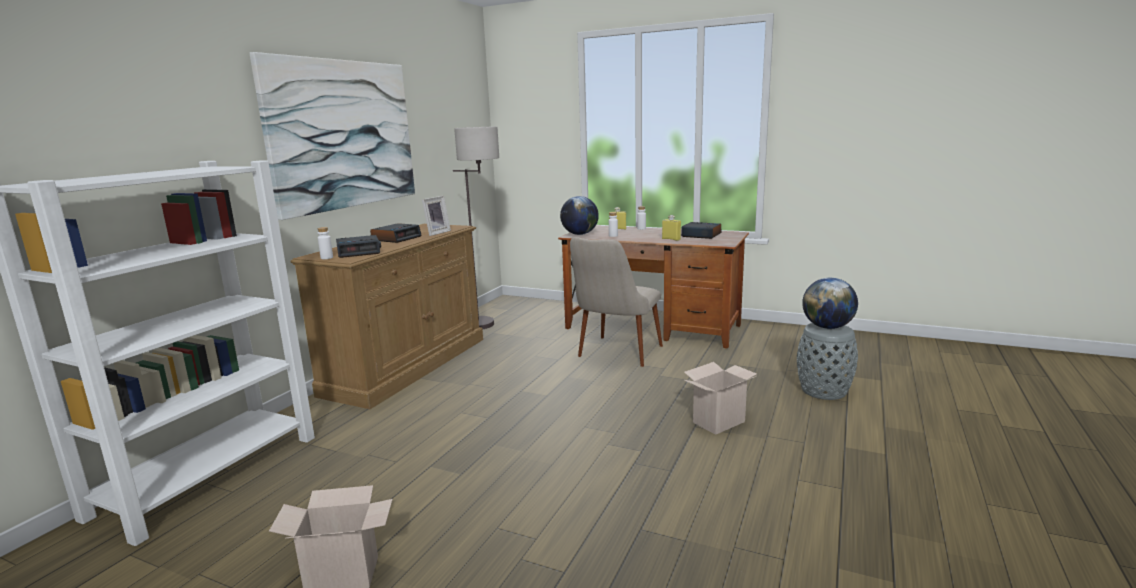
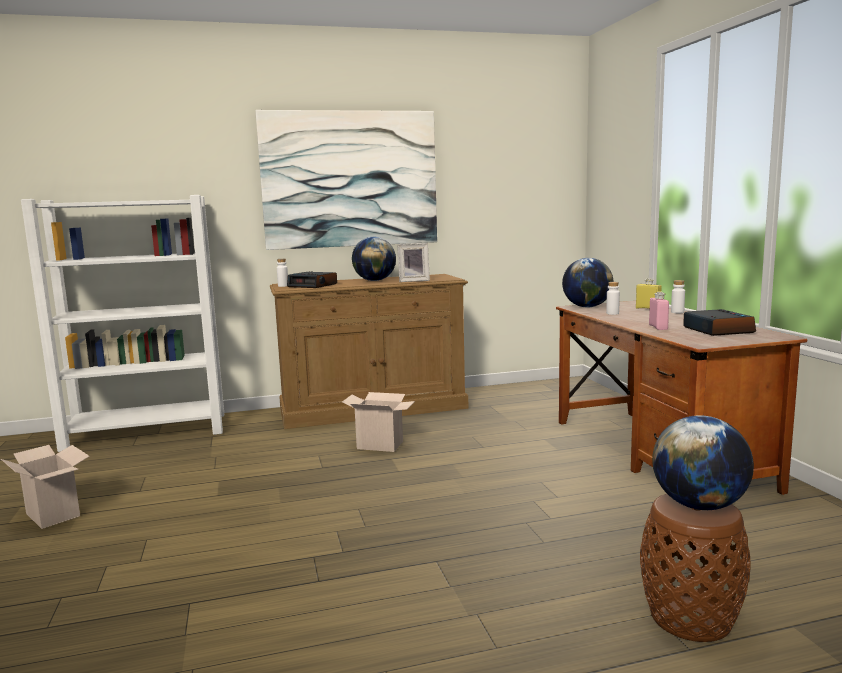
camera: 50 degrees right, 5 degrees down
(396, 238) = (374, 280): alarm clock -> globe
(486, 326) = (499, 398): grey floor lamp -> none
(615, 356) = (539, 465): beige chair -> none
(671, 239) = (658, 327): yellow bottle -> pink bottle
(718, 421) = (470, 570): cardboard box -> cardboard box (381, 445)
(823, 391) = (689, 618): grey stool -> brown stool

